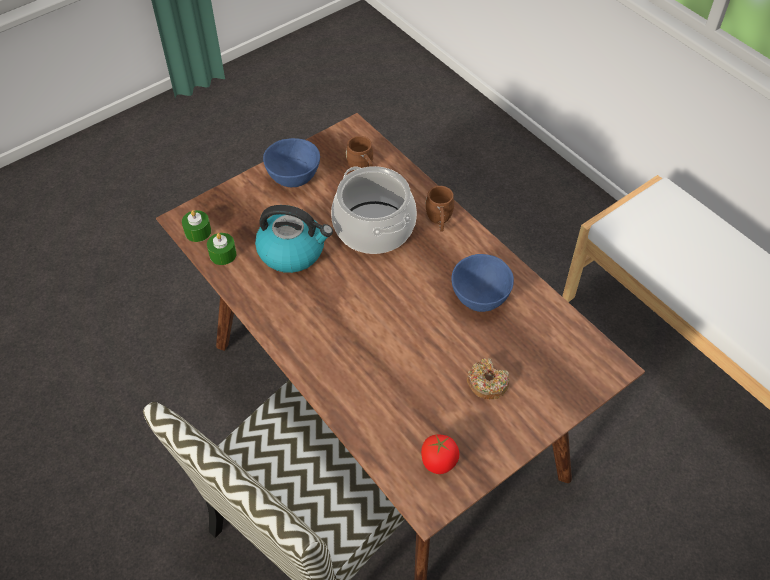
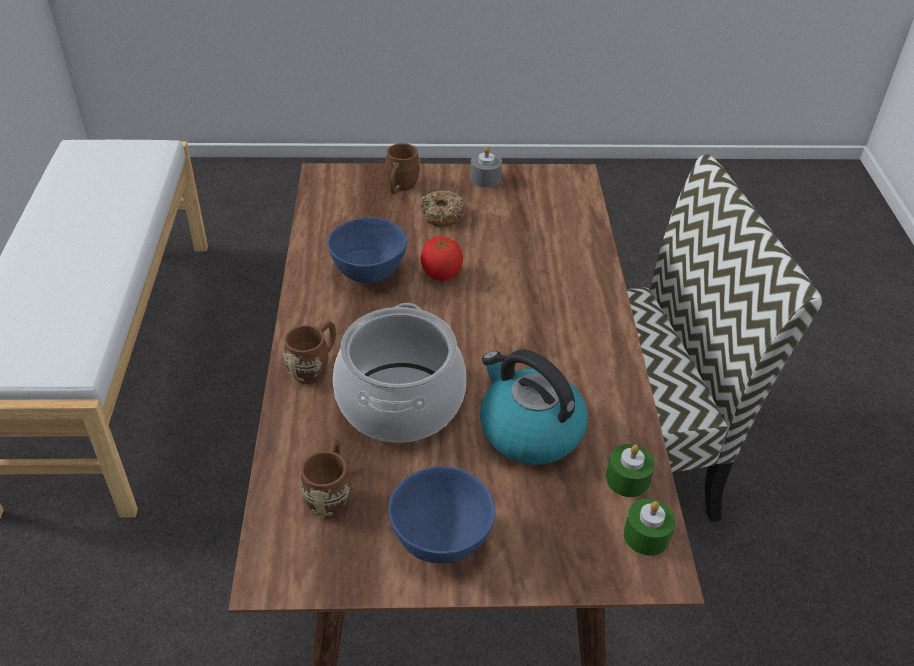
camera: 145 degrees left, 10 degrees down
(439, 462) = (540, 192): tomato -> tomato (441, 275)
(496, 449) = (485, 178): none -> grey candle
(546, 392) = (400, 188): none -> brown mug

